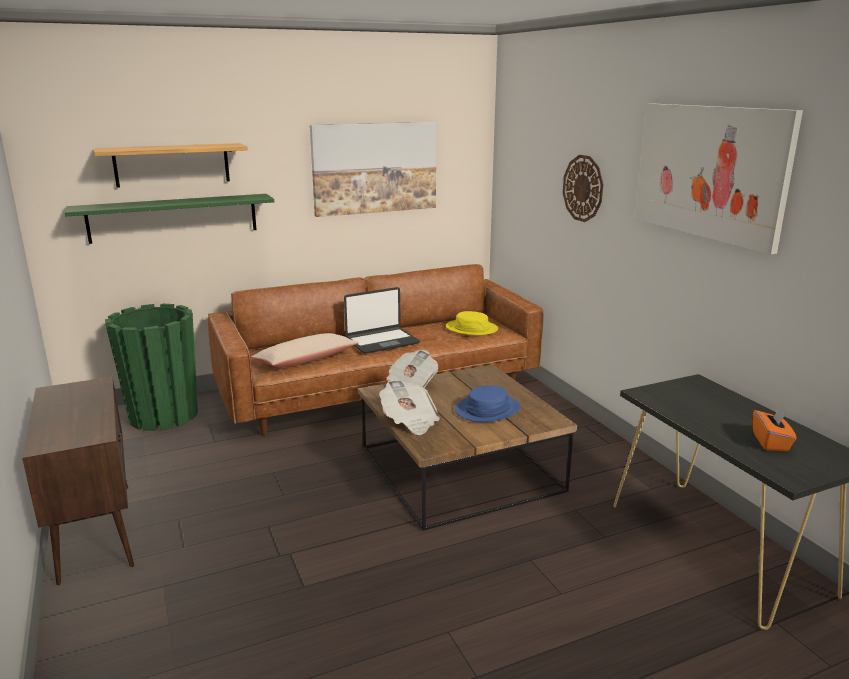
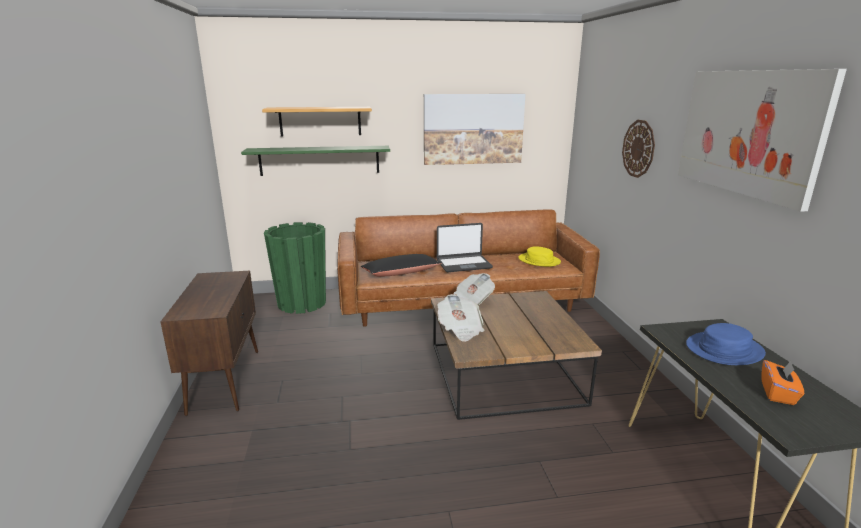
camera: 15 degrees right, 0 degrees up
(306, 360) = (401, 273): beige pillow -> black pillow
(487, 409) = (528, 327): blue hat -> blue hat (724, 349)

